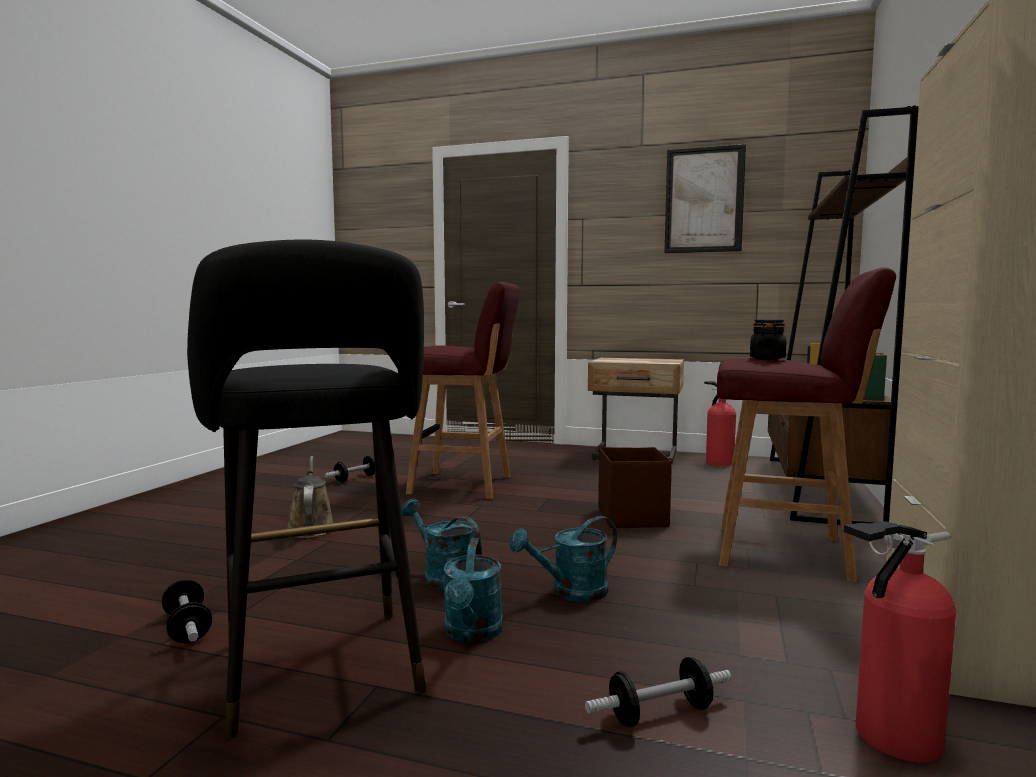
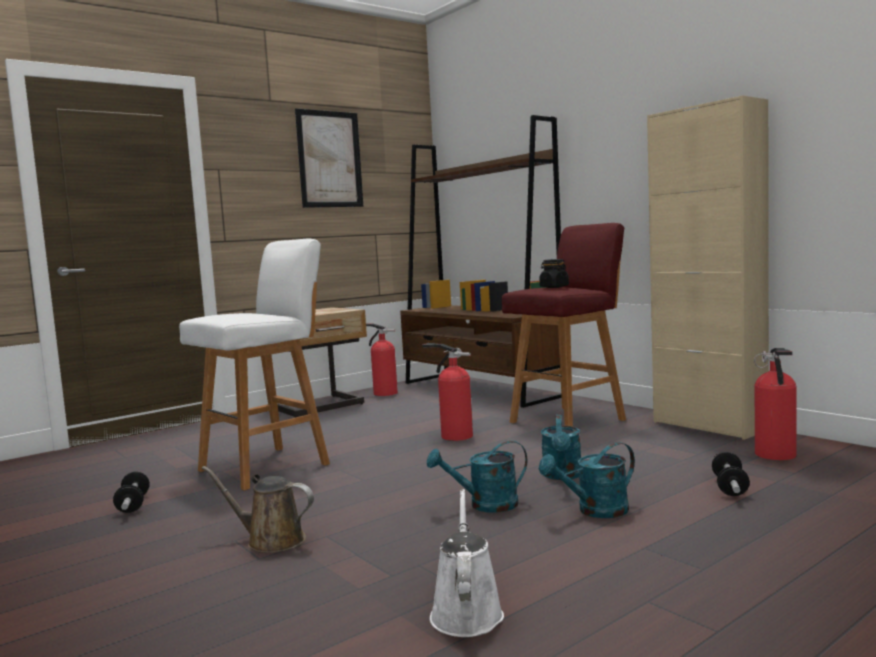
camera: 55 degrees left, 0 degrees up
(187, 628) = (466, 612): dumbbell -> white watering can
(323, 674) = (612, 562): black stool -> none
(463, 485) = (267, 466): red stool -> white stool
(472, 633) = (595, 511): turquoise watering can -> turquoise watering can turned 120 degrees clockwise
(632, 517) = (454, 436): brown storage box -> fire extinguisher

